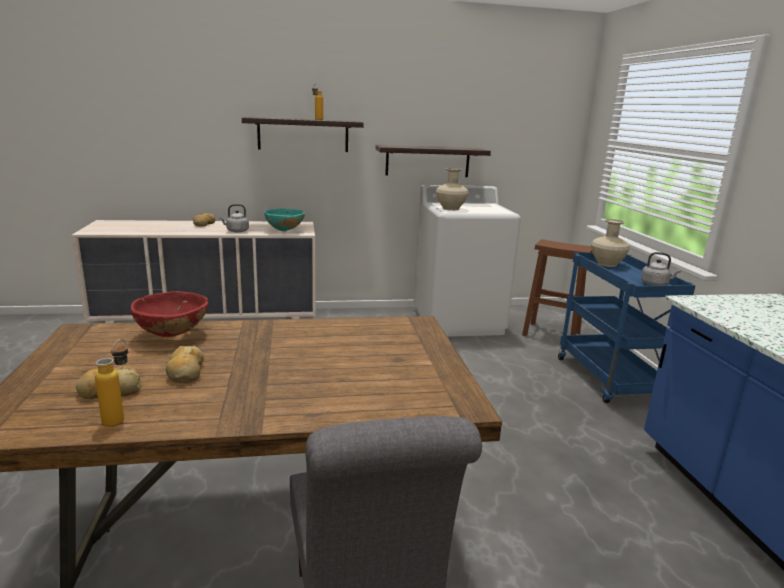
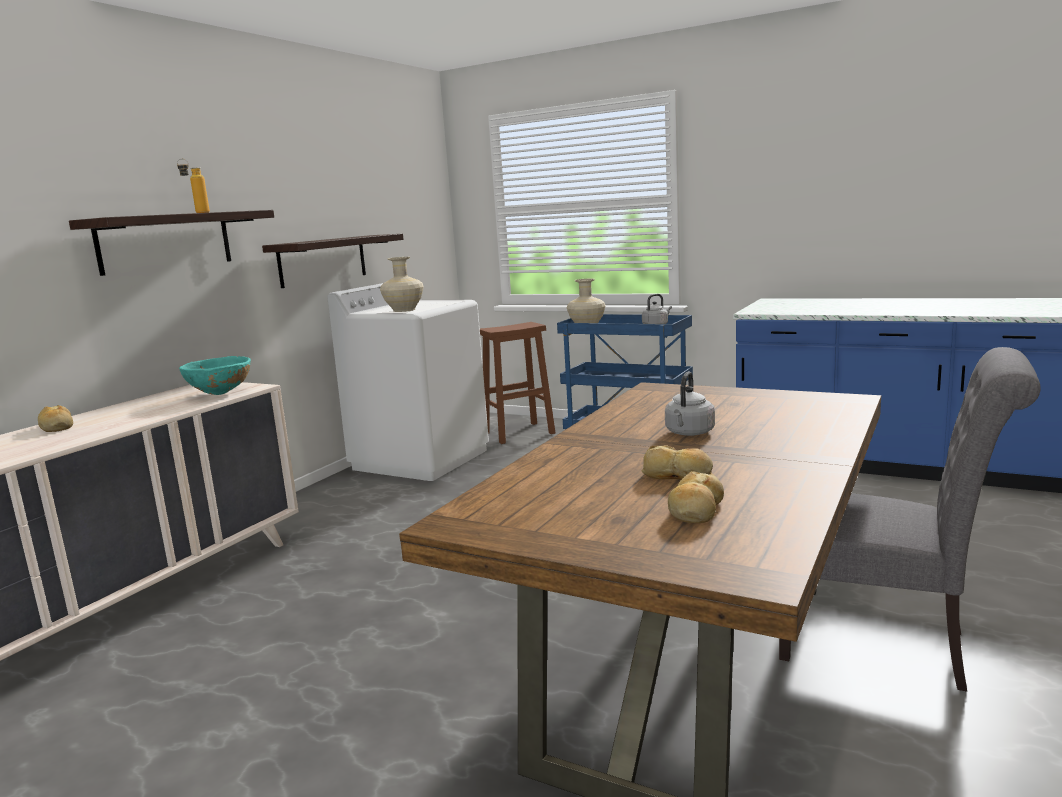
camera: 50 degrees left, 5 degrees down
(120, 418) = (775, 507): bottle -> none
(173, 335) = (547, 475): red bowl -> none
(236, 231) = (154, 414): grey kettle -> grey kettle (689, 433)

